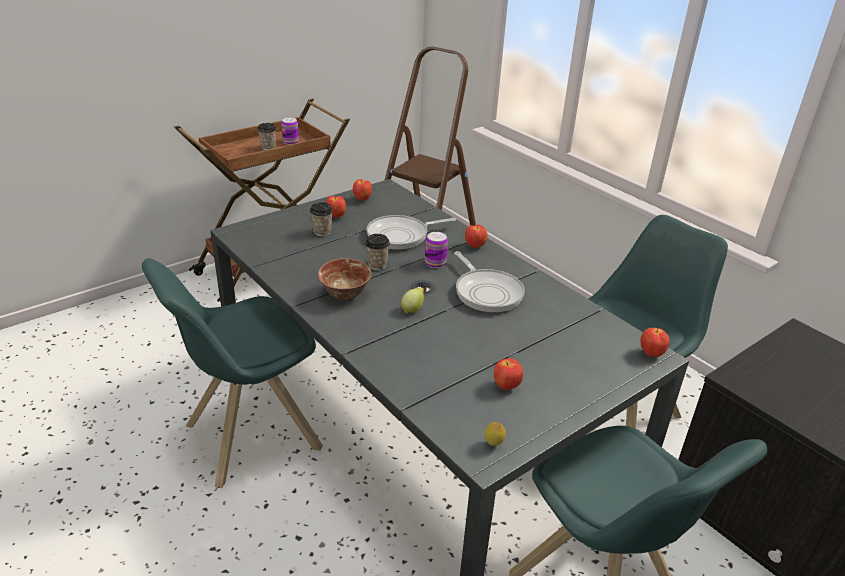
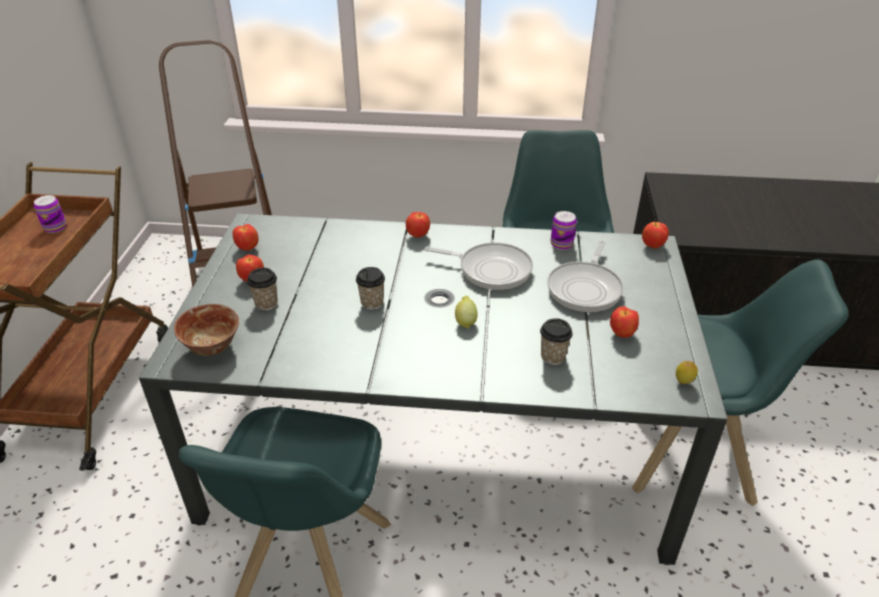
camera: 45 degrees left, 5 degrees up
(268, 147) = (38, 247): cup -> cup (553, 357)
(345, 294) = (392, 347): bowl -> bowl (212, 347)
(401, 236) = (344, 262): frying pan -> frying pan (585, 288)
(435, 263) = (413, 269): can -> can (561, 244)

